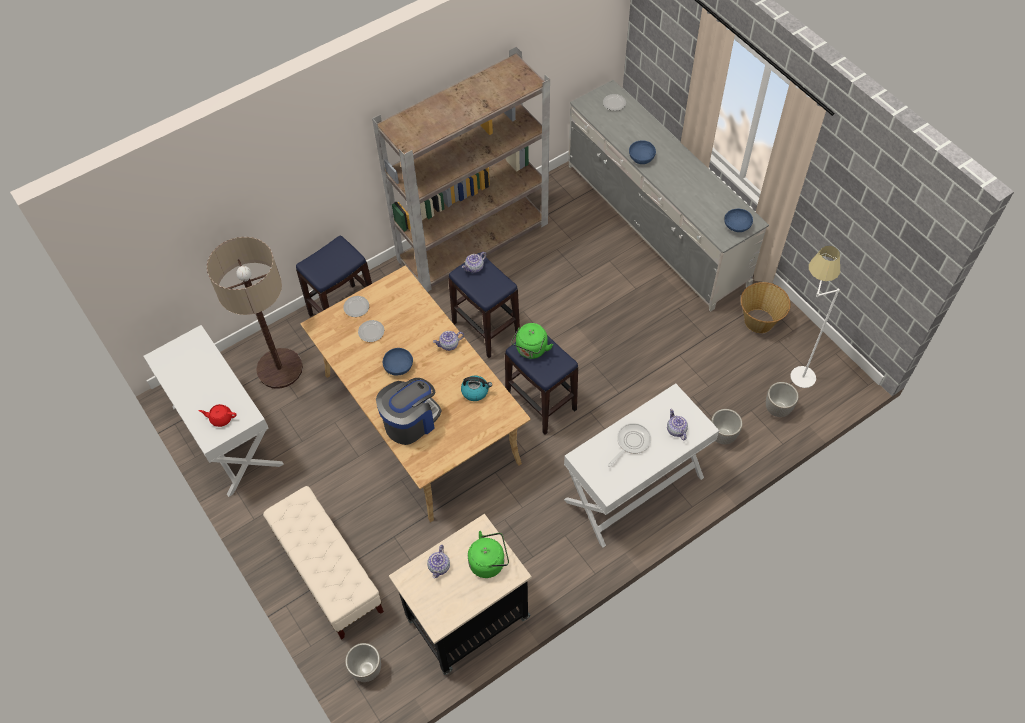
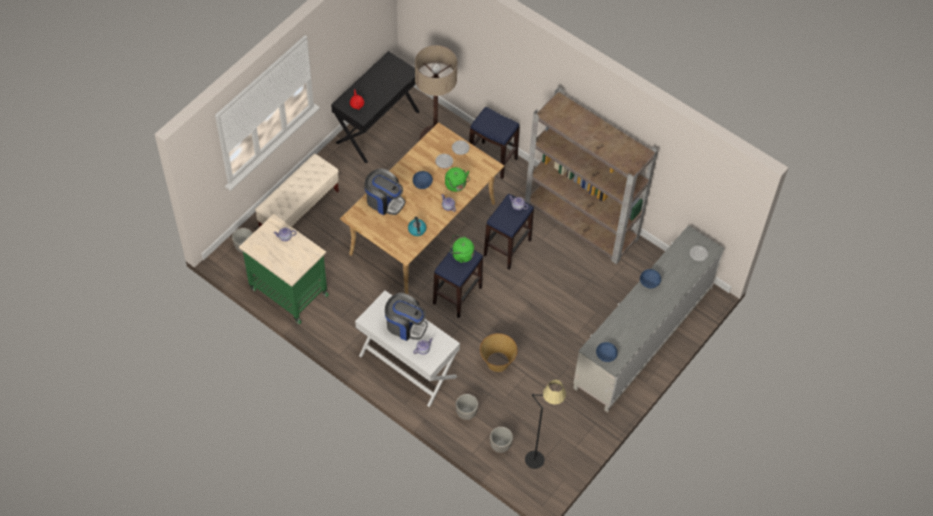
camera: 70 degrees right, 0 degrees up
(226, 435) = (377, 126): white console table -> black console table
(468, 621) = (288, 292): black cart -> green cart
(489, 562) = (295, 261): green kettle -> green kettle (456, 185)
(631, 442) = (405, 325): frying pan -> coffee machine
(759, 321) = (575, 423): basket -> basket (497, 362)
(795, 368) = (540, 453): white floor lamp -> black floor lamp

